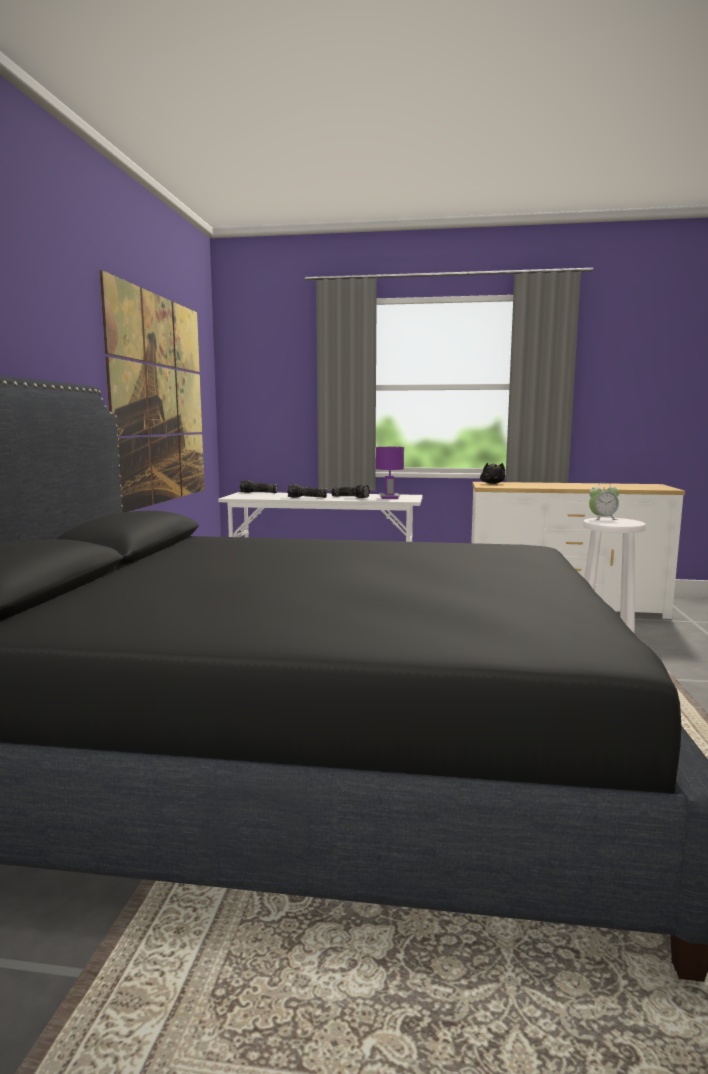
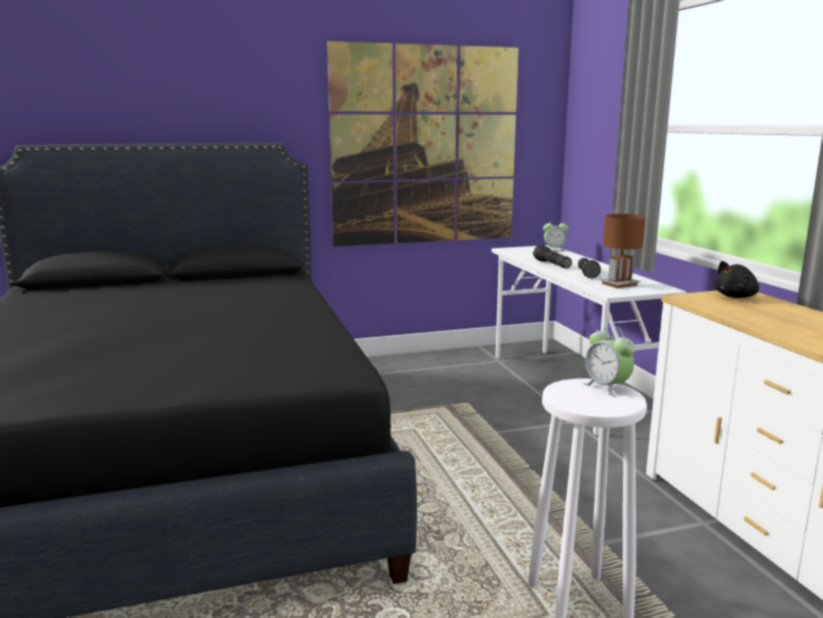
camera: 65 degrees right, 5 degrees up
(258, 493) = (554, 249): flashlight -> alarm clock
(389, 497) = (619, 284): purple table lamp -> brown table lamp

